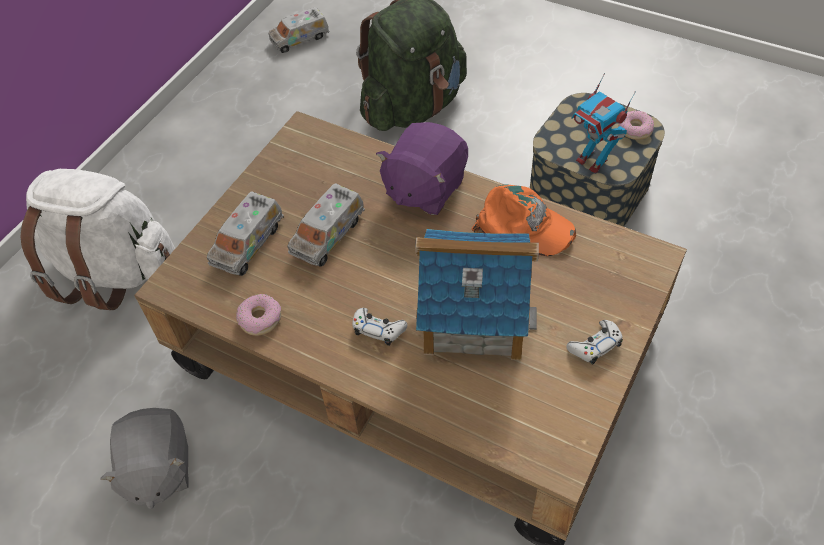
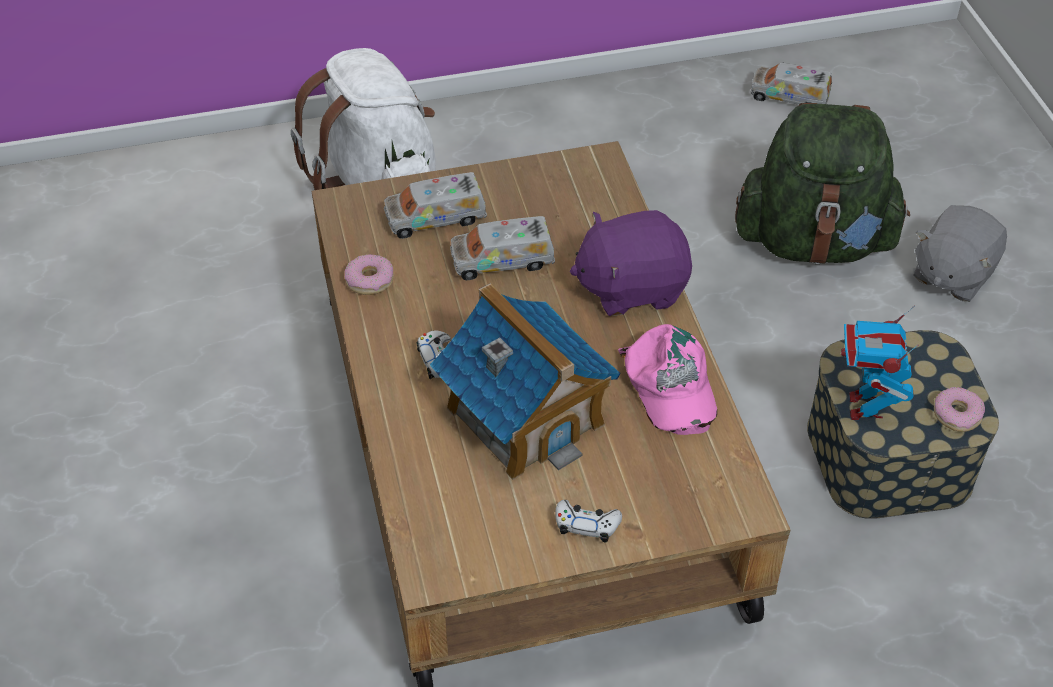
camera: 45 degrees right, 5 degrees down
(157, 469) = (230, 362): grey plush toy -> grey plush toy (952, 274)
(523, 226) = (669, 386): orange cap -> pink cap

